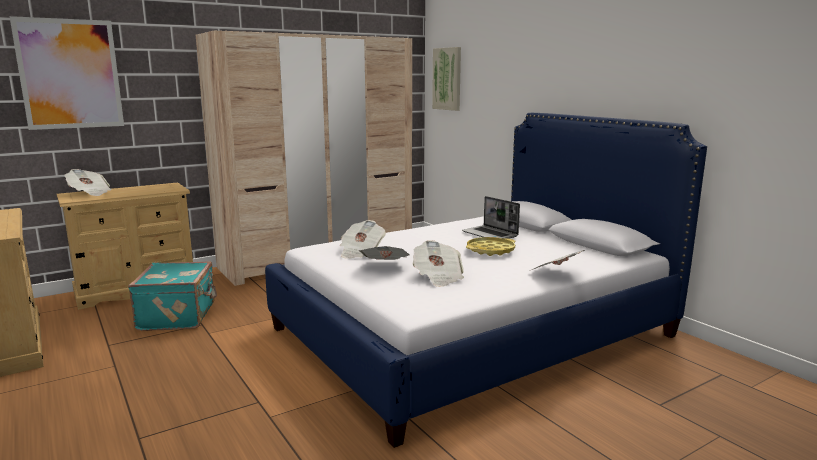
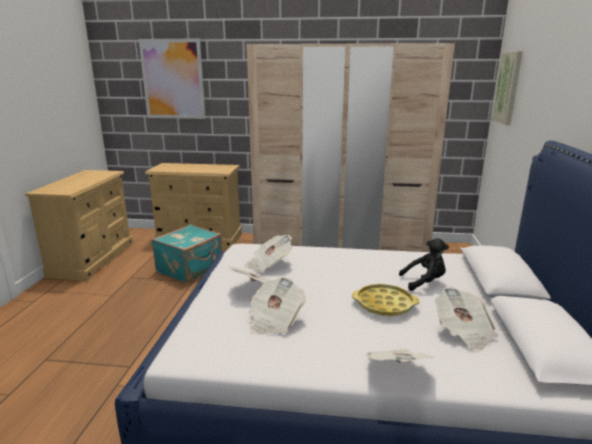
camera: 40 degrees right, 5 degrees up
(90, 193) = (175, 165): newspaper -> newspaper (463, 332)
(490, 234) = (424, 282): laptop -> black plush toy

